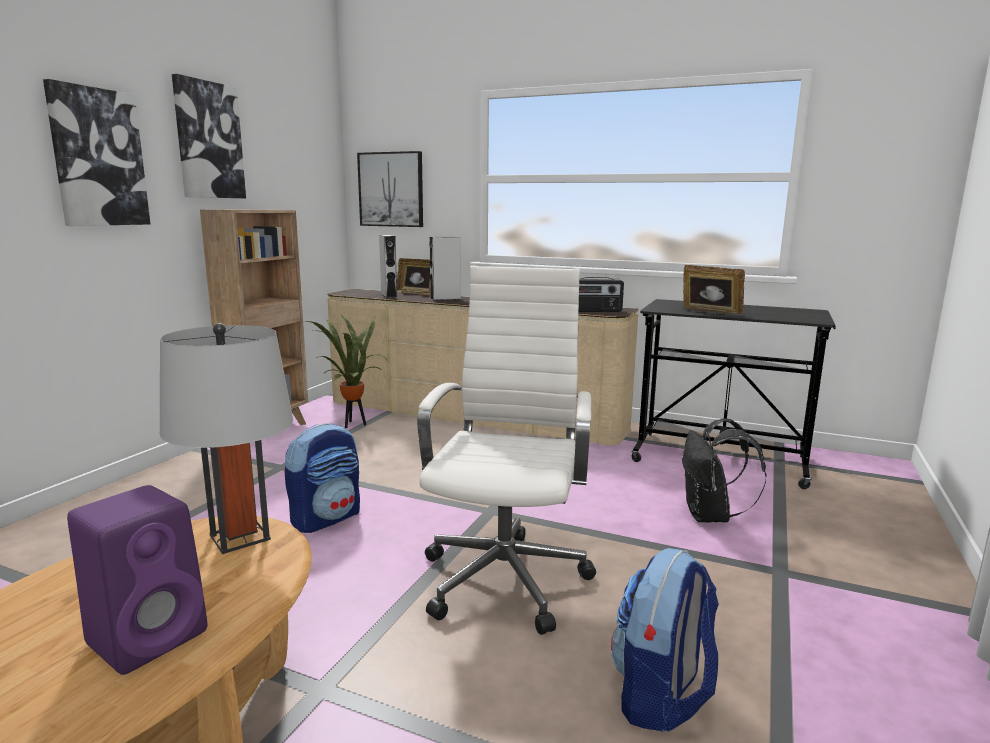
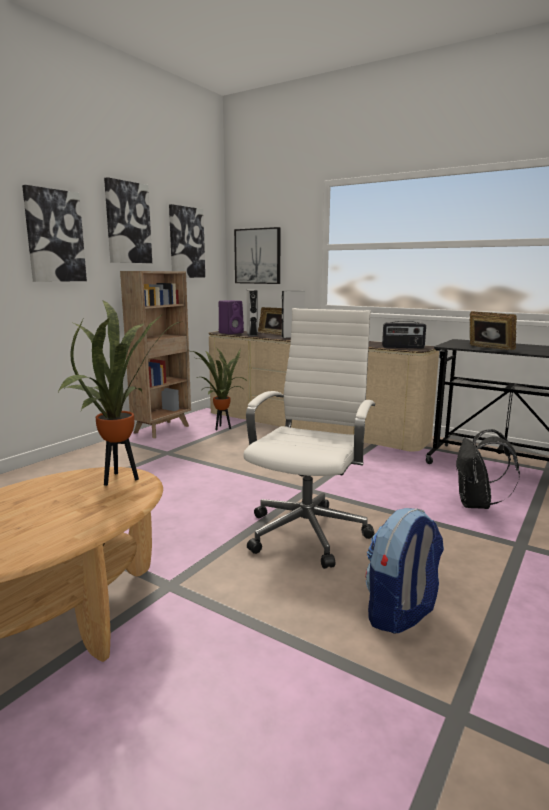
camera: 10 degrees right, 0 degrees up
(151, 635) = (59, 523): purple speaker -> purple speaker (231, 333)
(240, 537) = (120, 478): grey table lamp -> potted plant
(292, 170) = (186, 242): none -> picture
(326, 518) = (191, 486): backpack -> none

